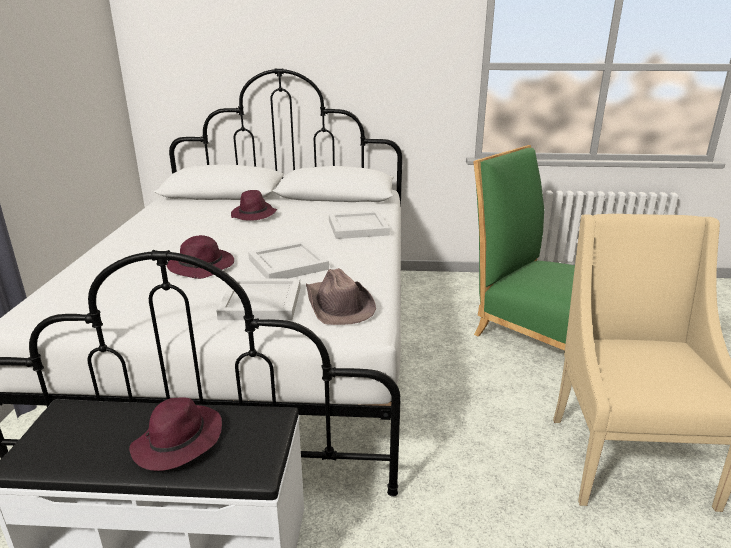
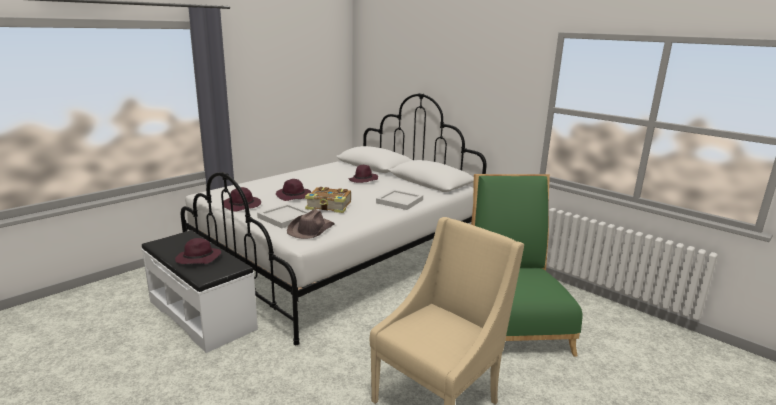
camera: 40 degrees right, 5 degrees down
(147, 311) = (242, 205): none -> purple hat
(288, 264) = (329, 206): white tray -> book

